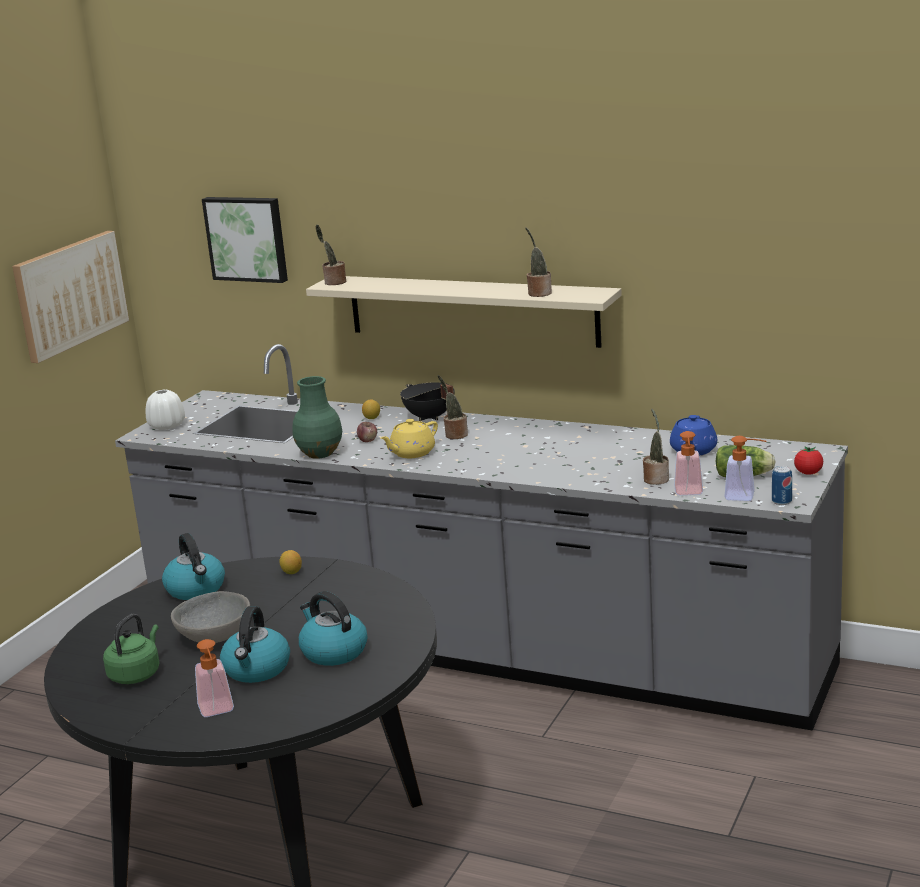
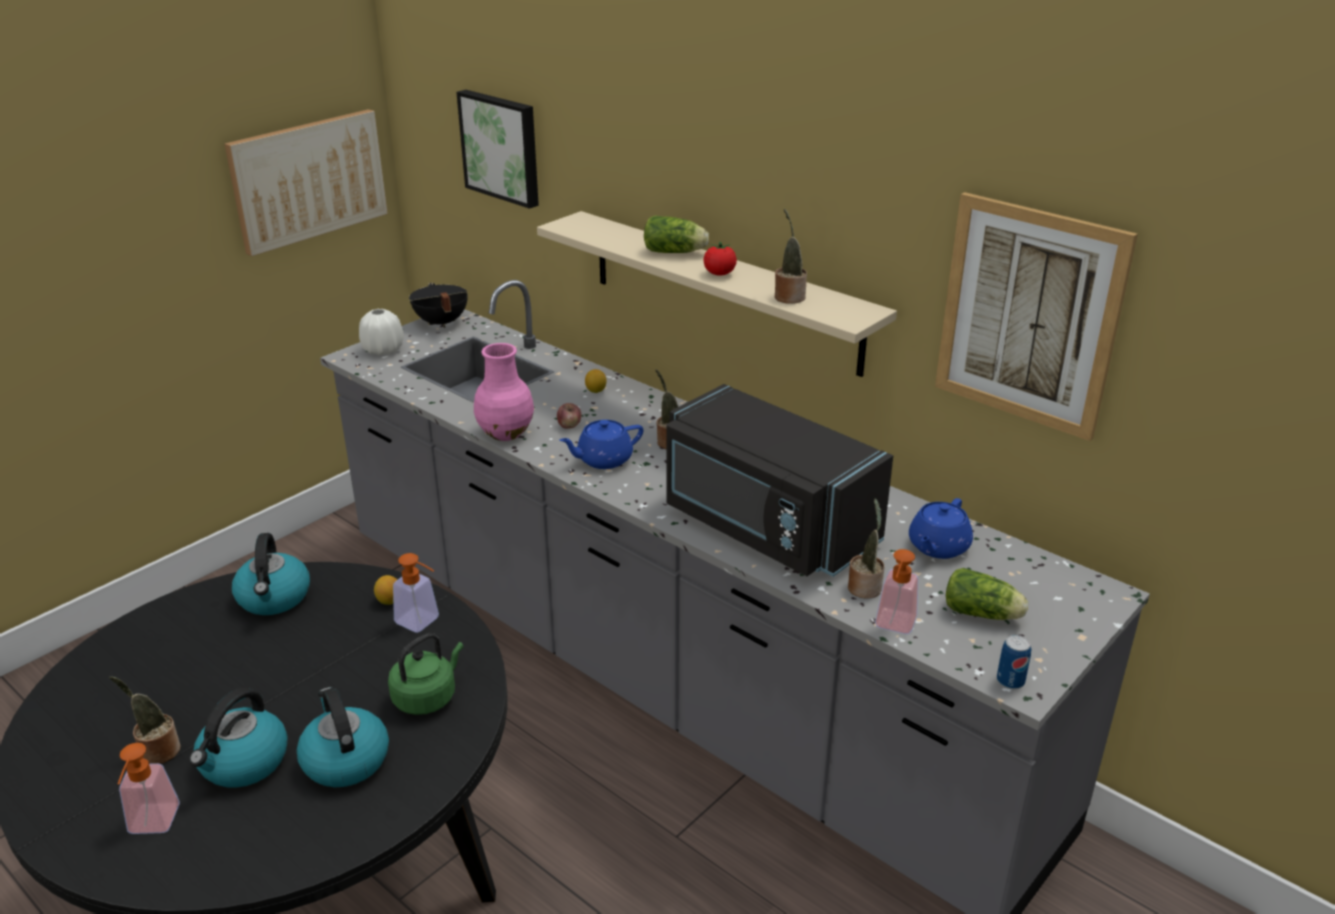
camera: 15 degrees right, 10 degrees up
(136, 674) = (117, 724): green kettle -> green kettle (427, 697)
(214, 636) = (239, 685): grey bowl -> none
(319, 453) = (505, 433): green vase -> pink vase
(333, 282) = (573, 223): potted plant -> potted plant (157, 751)
(411, 453) = (603, 460): yellow teapot -> blue teapot
(429, 417) = (657, 406): black cooking pot -> black cooking pot (440, 323)
(432, 285) = (676, 252): none -> lettuce
(563, 464) = (765, 527): none -> black microwave
(721, 266) = (1029, 315): none -> picture
(745, 496) = (966, 656): soap dispenser -> soap dispenser (422, 623)
(808, 473) = (1072, 633): tomato -> tomato (719, 274)

